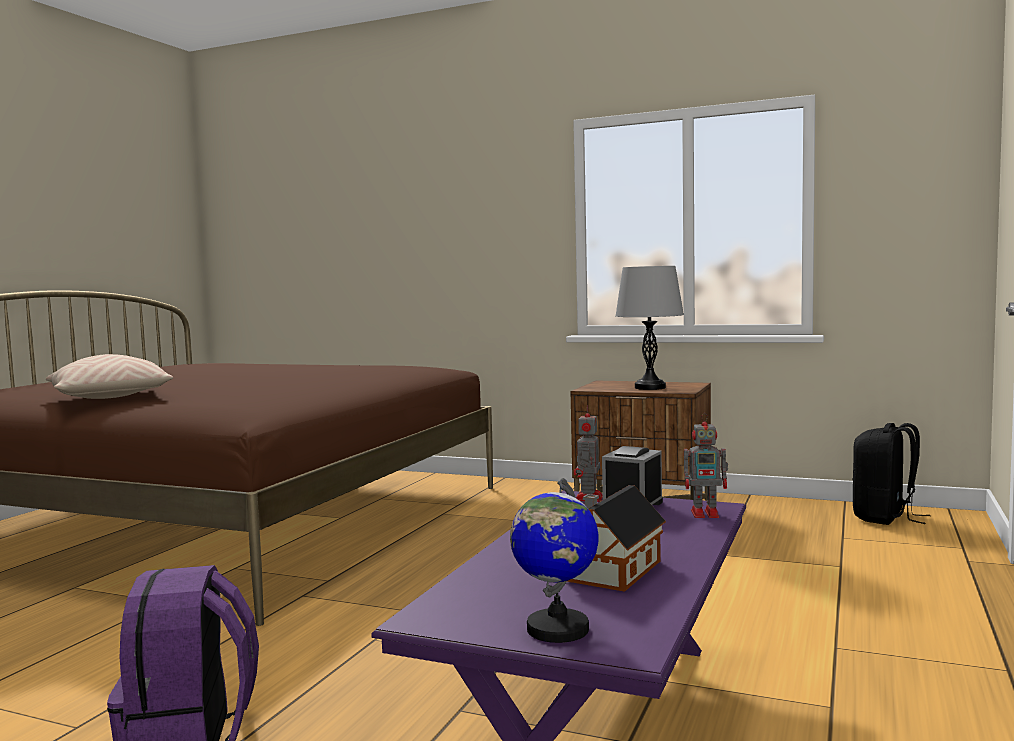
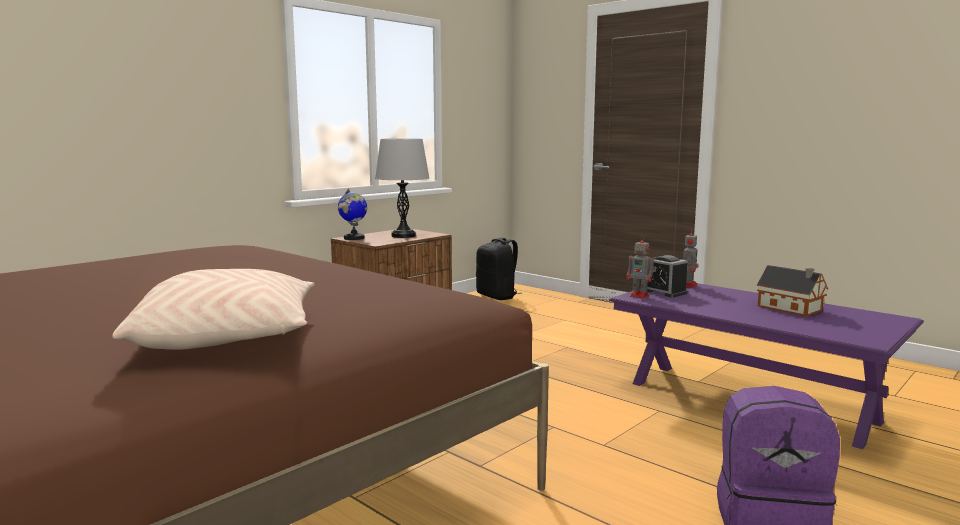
camera: 70 degrees left, 5 degrees up
(556, 629) = (878, 324): globe -> globe (354, 238)

